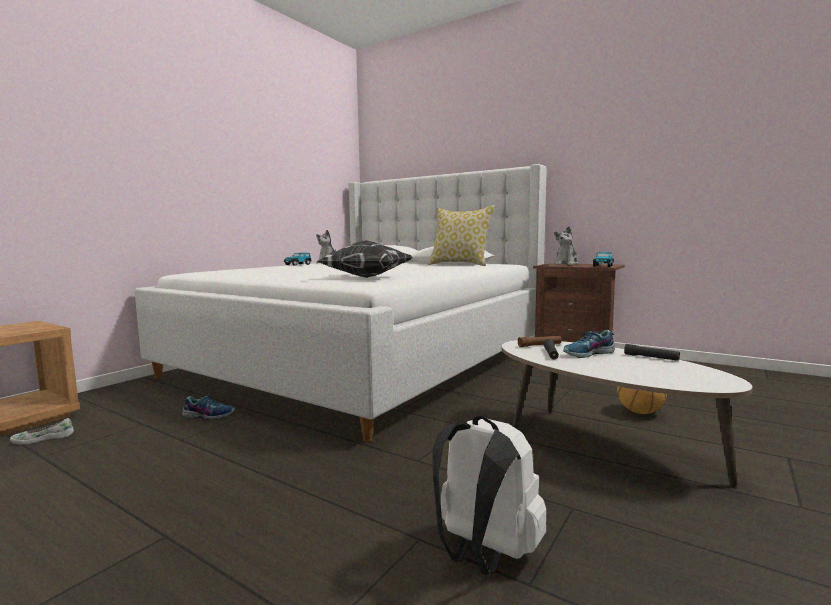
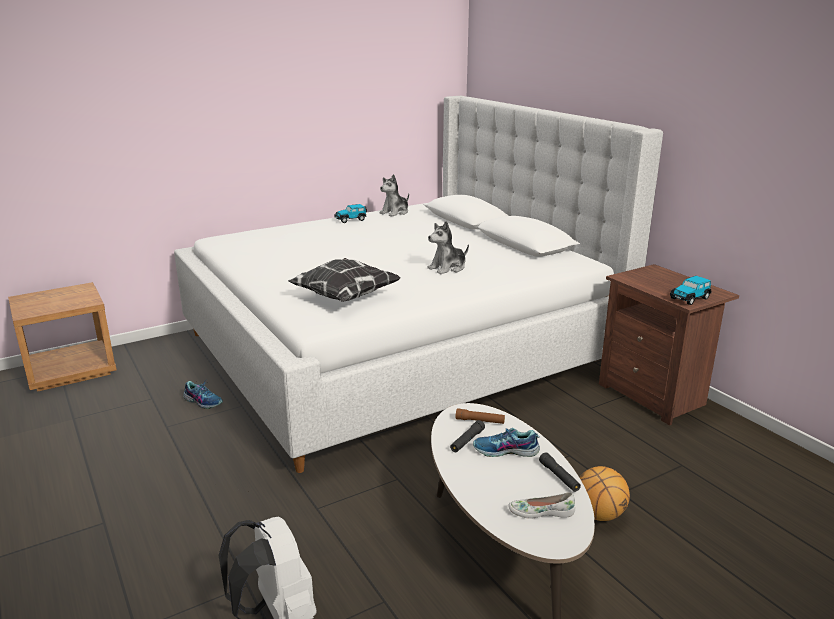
camera: 25 degrees right, 15 degrees up
(43, 438) = (82, 397): white shoe -> white shoe (541, 511)
(460, 264) = (521, 255): pillow -> none
(566, 264) = (661, 277): plush toy -> plush toy (448, 268)

